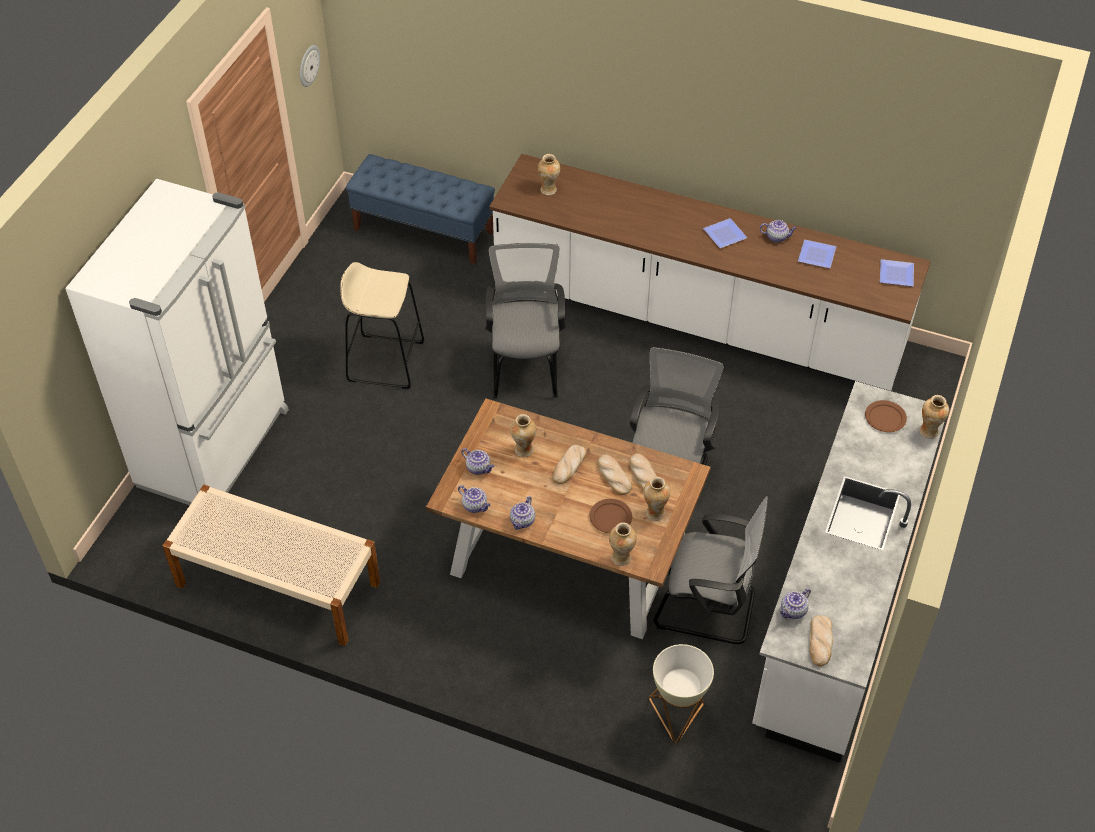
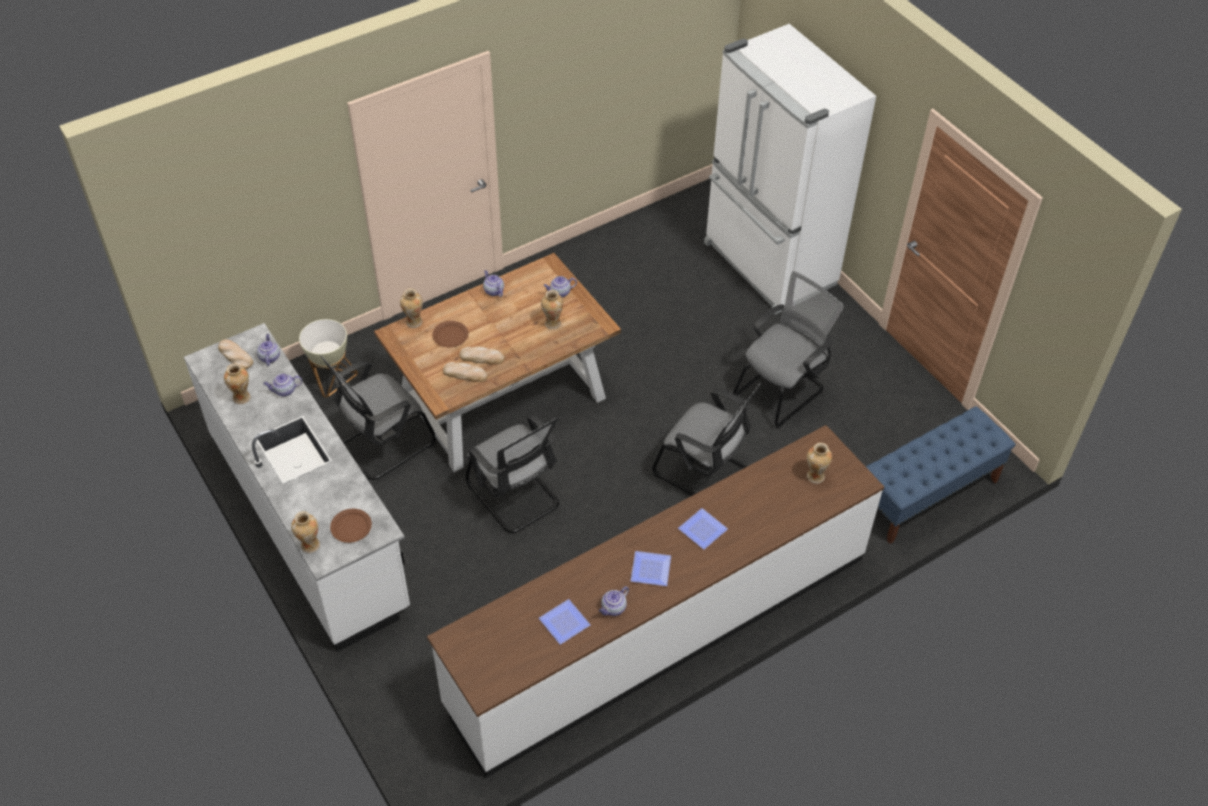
camera: 125 degrees right, 0 degrees up
(277, 585) = (619, 246): beige bench -> none
(308, 65) = (1052, 314): wall clock -> none
(385, 361) = (781, 391): beige stool -> chair
(475, 506) = (530, 275): teapot -> teapot (284, 391)
(569, 466) = (514, 339): bread -> none
(654, 512) = (430, 360): vase -> vase (242, 397)
(897, 273) = (486, 671): plate -> plate (702, 531)

